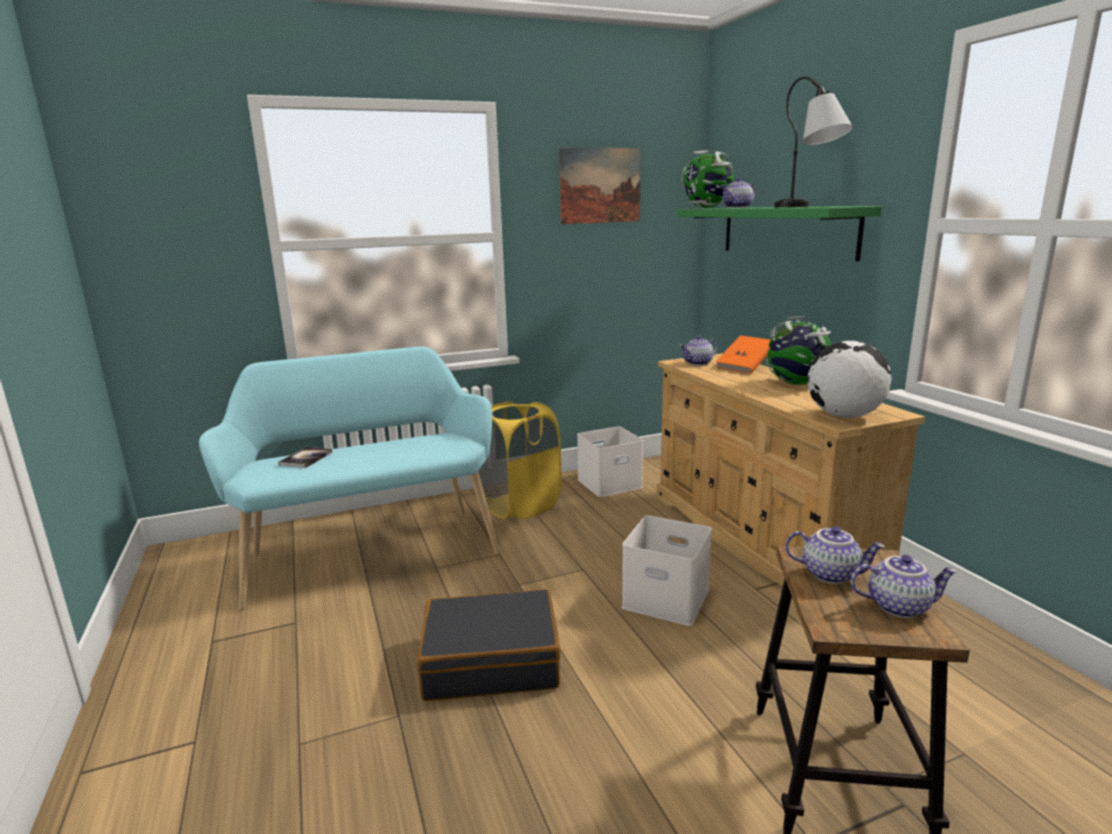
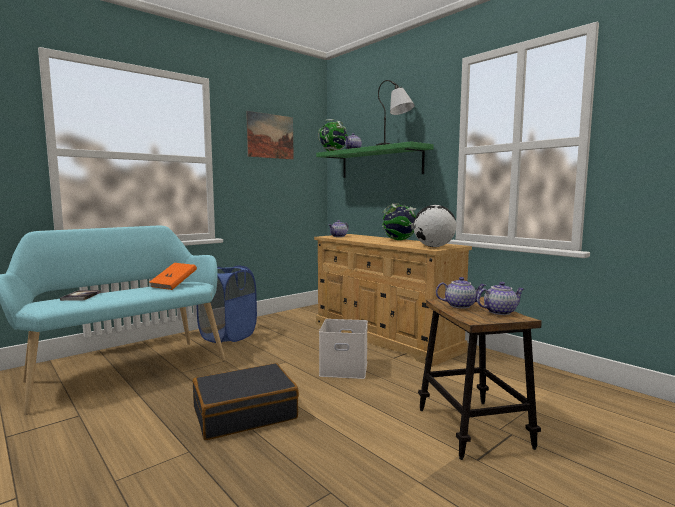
camera: 20 degrees left, 10 degrees down
(520, 505) = (228, 336): yellow laundry basket -> blue laundry basket
(610, 482) = (283, 320): white storage box -> none
(745, 367) = (366, 237): orange book -> orange book (174, 285)

